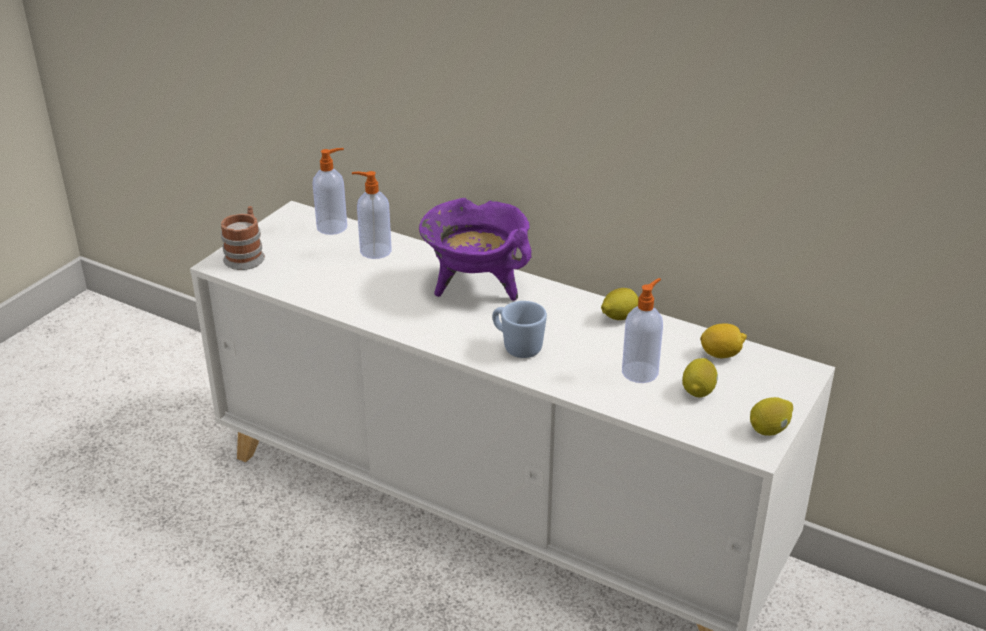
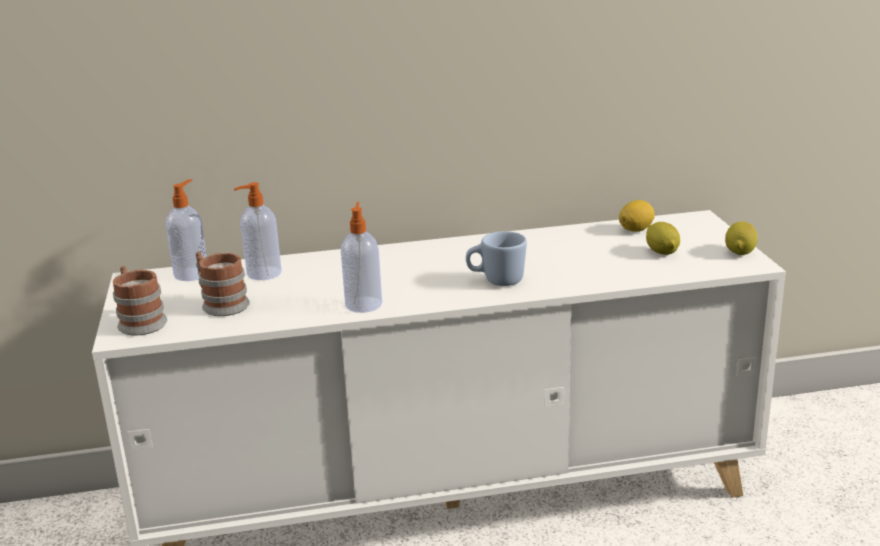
camera: 40 degrees left, 10 degrees down
(311, 266) = (221, 303): none -> mug
(476, 287) = (394, 262): purple cooking pot -> none
(619, 317) = (533, 238): lemon -> none
(640, 371) = (607, 258): soap dispenser -> soap dispenser (363, 304)

